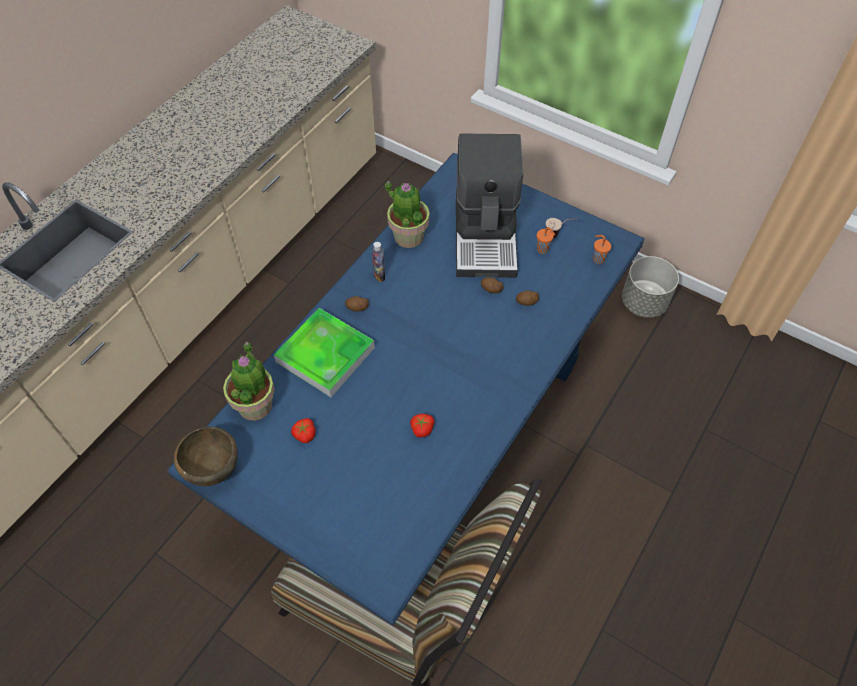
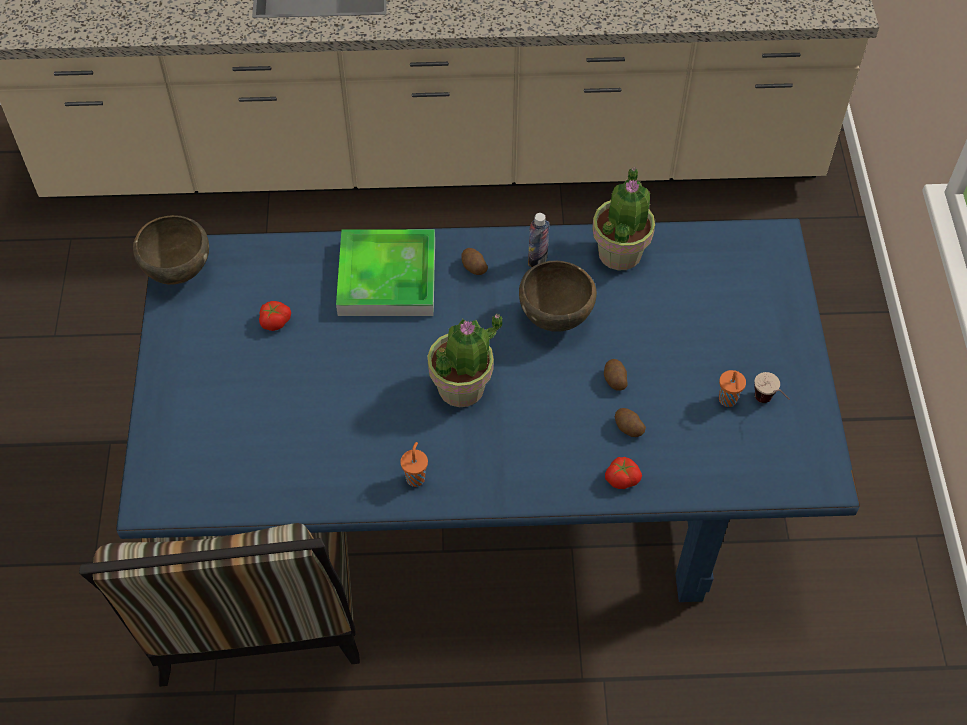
camera: 55 degrees right, 0 degrees up
(255, 405) = (278, 257): potted plant -> potted plant (462, 387)
(421, 428) = (362, 422): tomato -> tomato (621, 478)
(428, 291) = (556, 318): none -> brown bowl
(486, 236) = (693, 329): coffee machine -> none
(598, 259) = (769, 469): orange cup -> orange cup (415, 477)
(644, 302) = (898, 632): grey planter -> none

